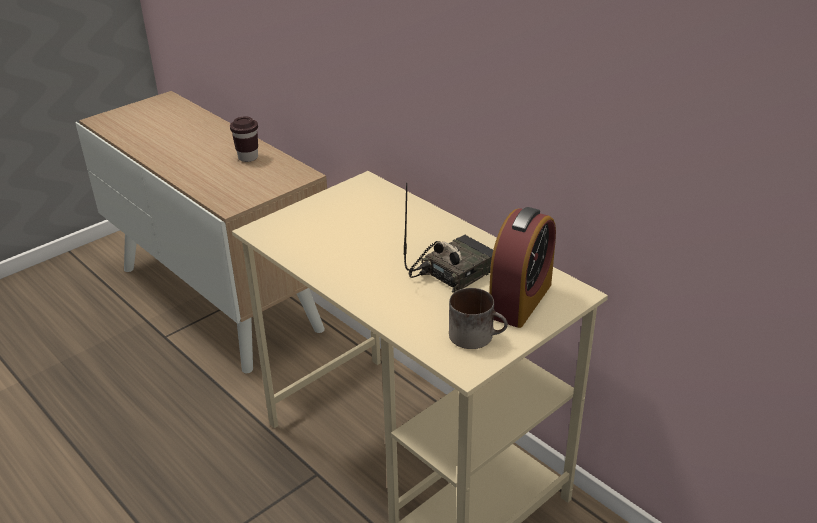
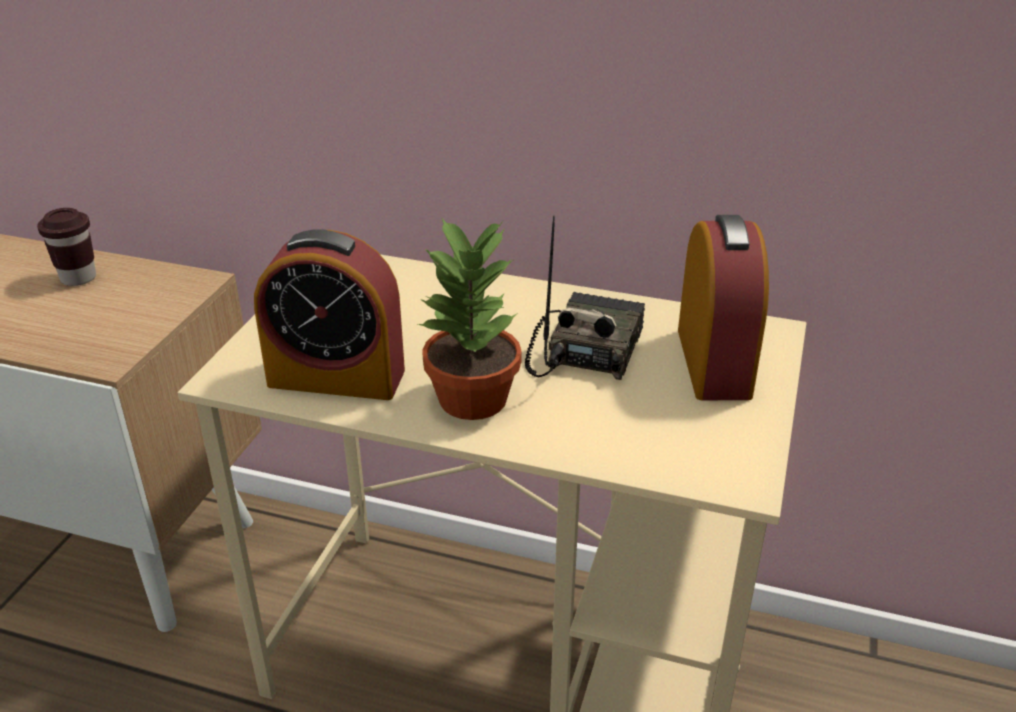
camera: 30 degrees left, 0 degrees up
(309, 246) = (336, 377): none -> alarm clock
(366, 279) = (474, 400): none -> potted plant
(477, 335) = (709, 429): mug -> none

